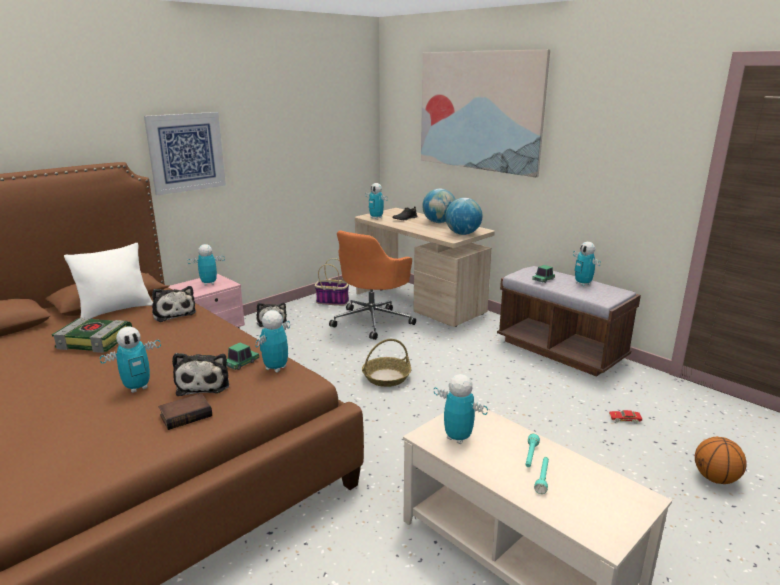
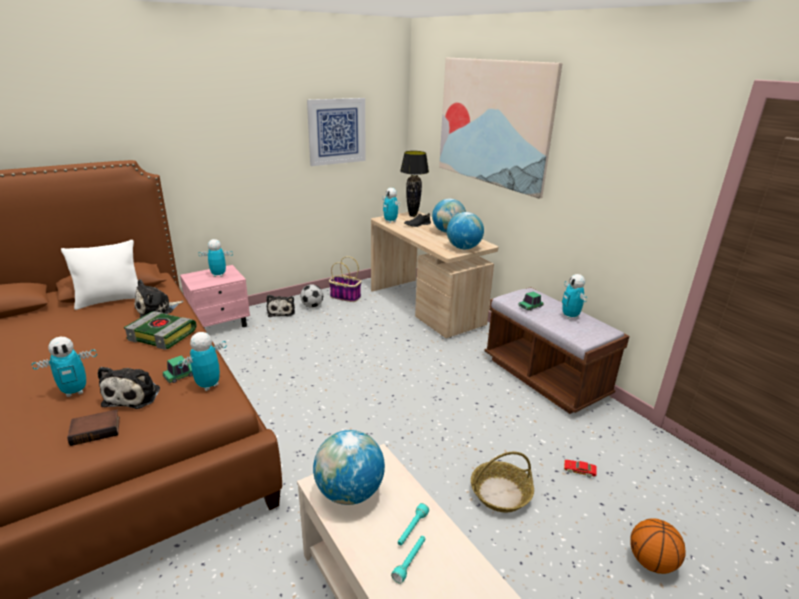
camera: 10 degrees right, 5 degrees up
(96, 341) = (73, 333): book -> book (163, 335)
(173, 313) = (157, 309): plush toy -> plush toy turned 75 degrees clockwise
(186, 152) = (201, 151): picture -> picture (337, 131)
(302, 313) = (312, 306): none -> football
(373, 321) = (373, 322): orange office chair -> none
(386, 377) = (358, 387): basket -> basket (500, 493)
(394, 211) = (412, 215): none -> black table lamp
(457, 438) = (349, 492): toy robot -> globe

